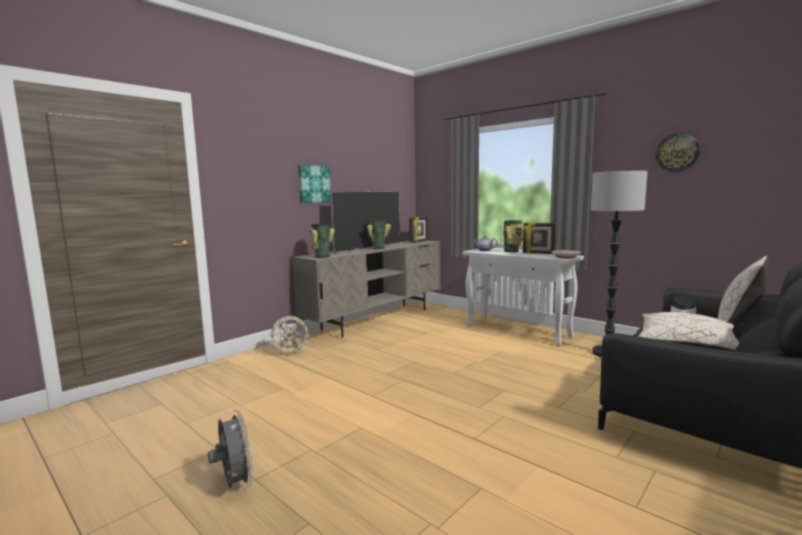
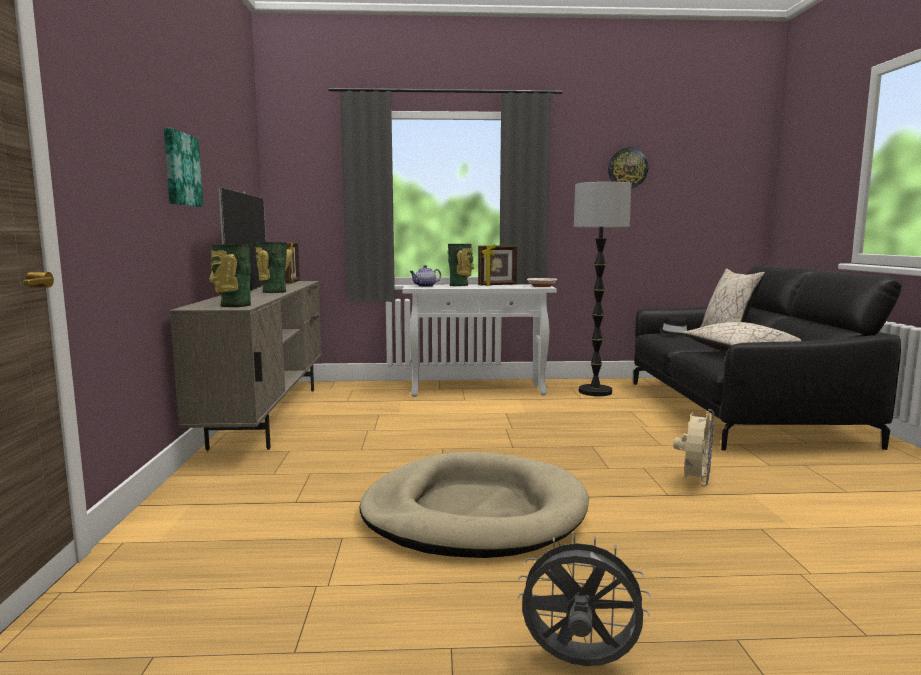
camera: 45 degrees left, 0 degrees up
(291, 353) = (232, 493): beige fan -> beige fan (694, 482)
(350, 400) = (473, 513): none -> beige dog bed

